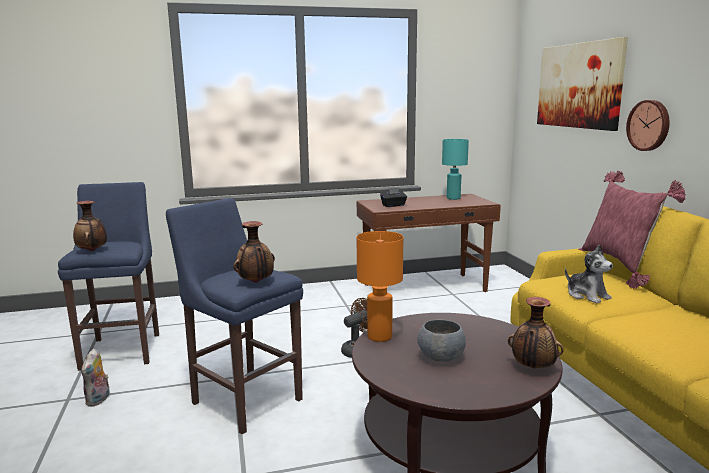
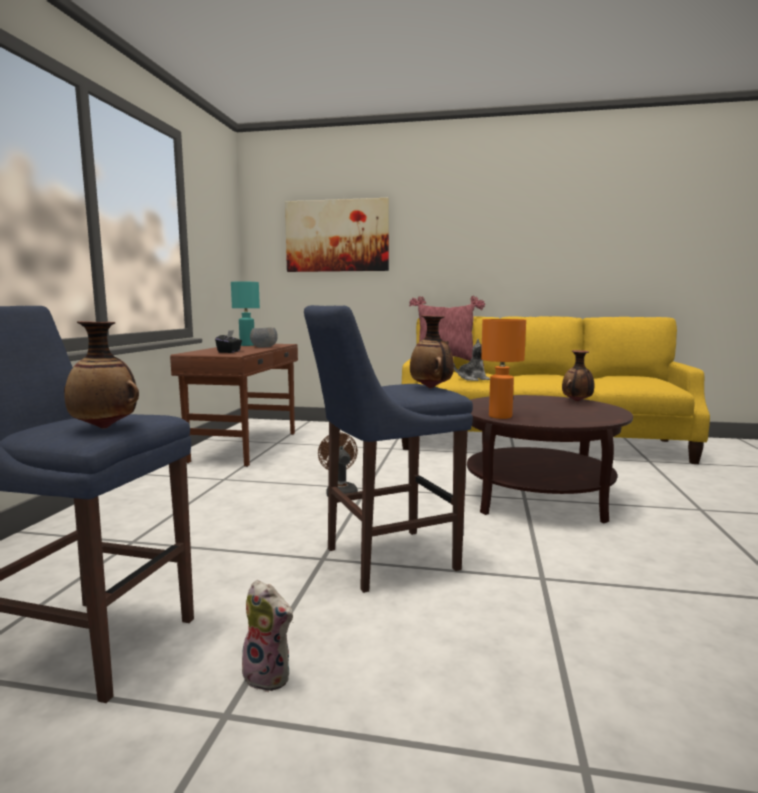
camera: 65 degrees left, 5 degrees down
(441, 357) = (550, 411): grey bowl -> grey bowl (264, 347)
(649, 125) = (420, 264): wall clock -> none

